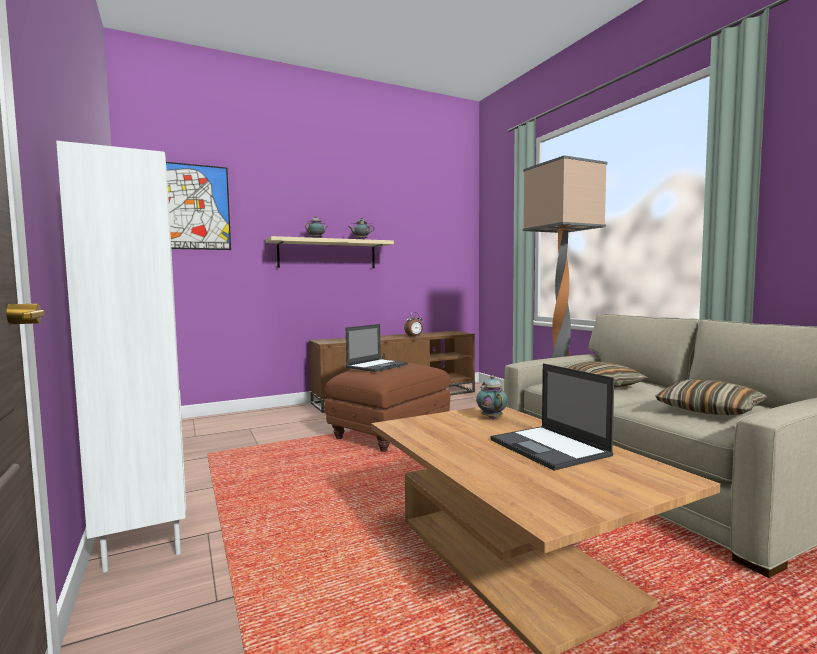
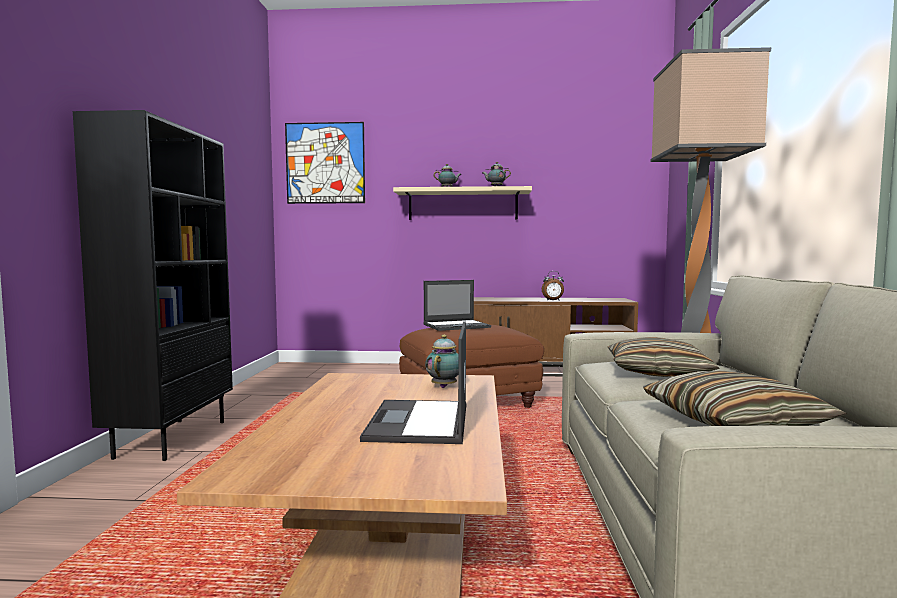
camera: 30 degrees right, 0 degrees up
(144, 530) = (171, 438): white bookcase -> black bookcase

